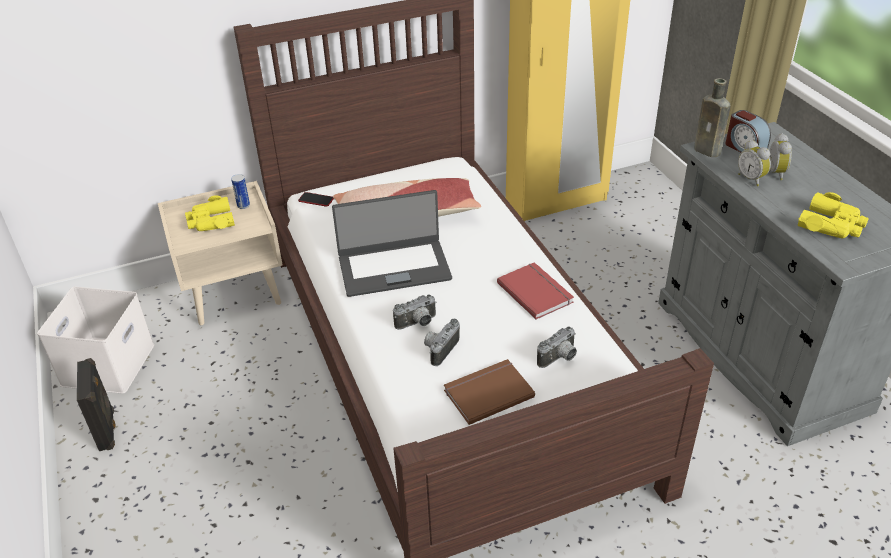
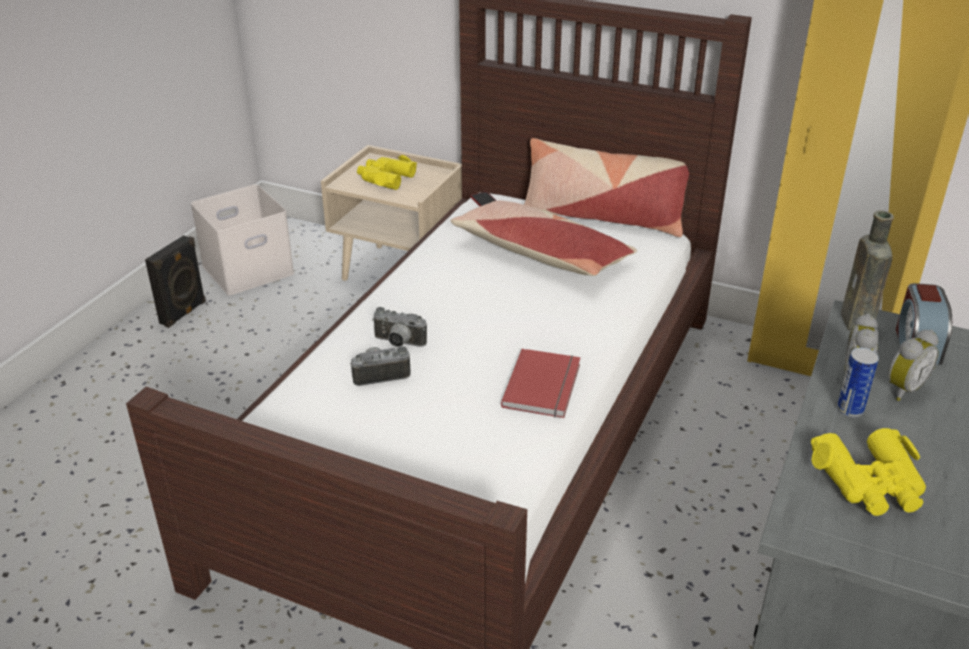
camera: 45 degrees right, 5 degrees down
(243, 205) = (427, 179): can -> can (850, 410)
(394, 267) = (456, 289): laptop -> none
(400, 170) = (602, 217): none -> pillow
(487, 392) = (356, 434): brown book -> none
(559, 359) = (464, 454): camera -> none

